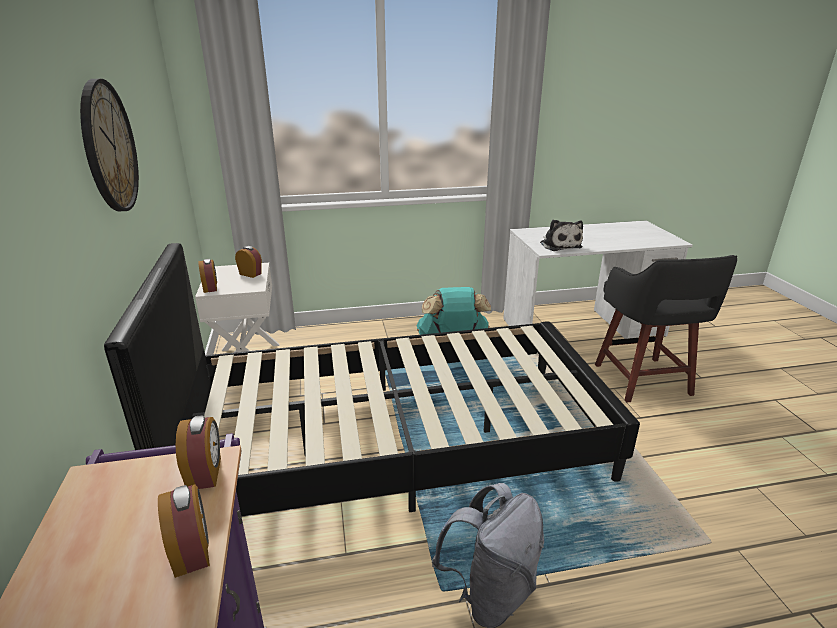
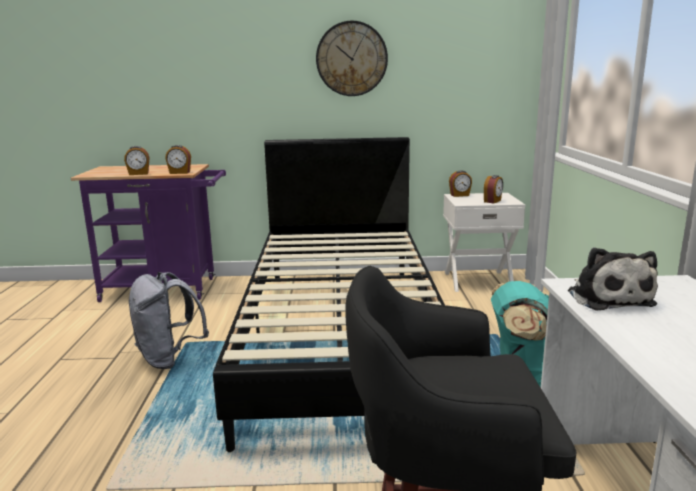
camera: 100 degrees right, 10 degrees down
(559, 245) = (608, 297): plush toy -> plush toy turned 90 degrees counterclockwise

